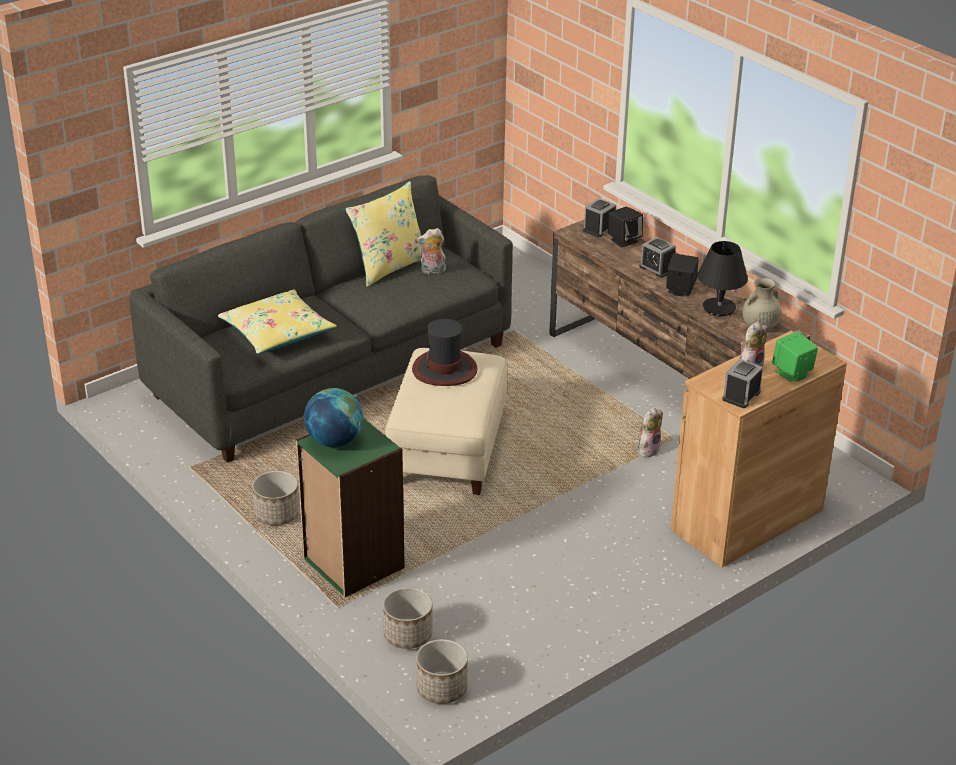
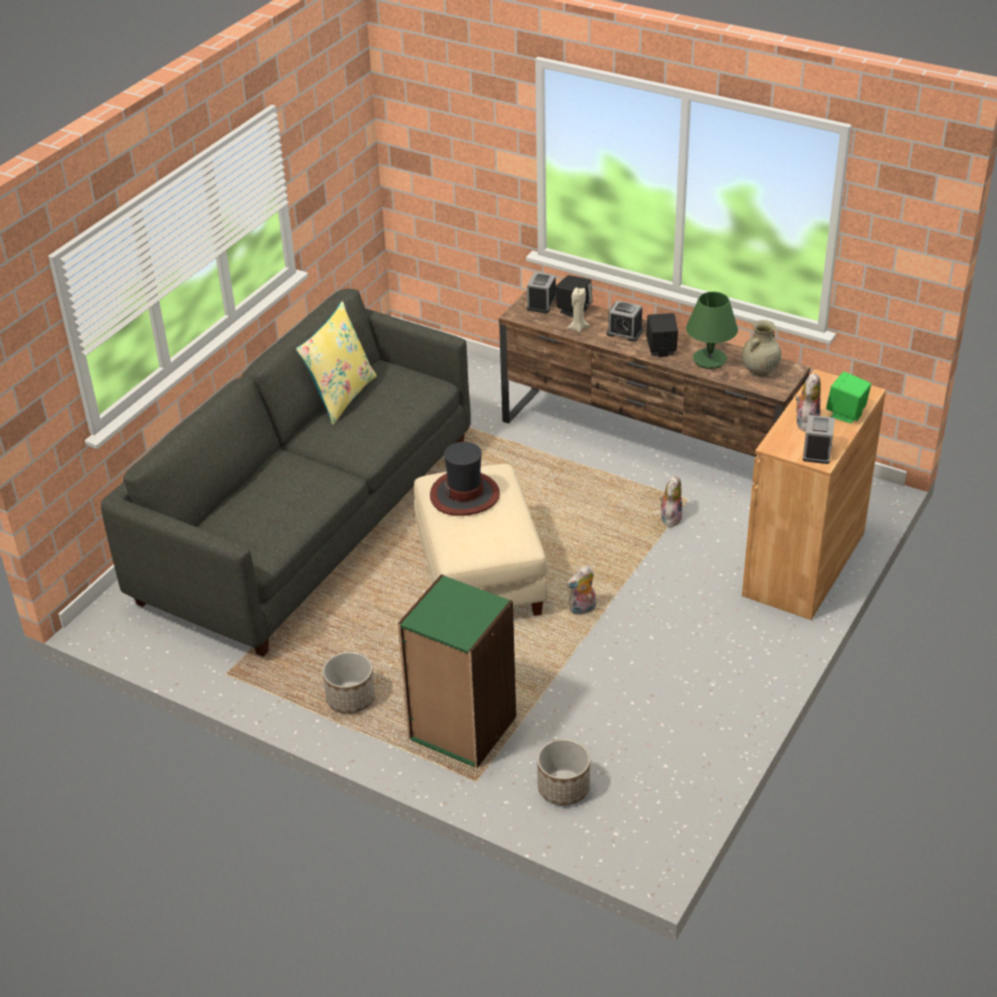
camera: 20 degrees left, 5 degrees up
(277, 332) = (273, 502): yellow pillow -> none
(334, 441) = (439, 613): globe -> none
(432, 271) = (389, 390): plush toy -> plush toy (582, 610)
(441, 689) = (631, 835): planter -> none
(617, 255) = (578, 328): none -> beige candle
(719, 308) = (710, 359): black table lamp -> green table lamp

